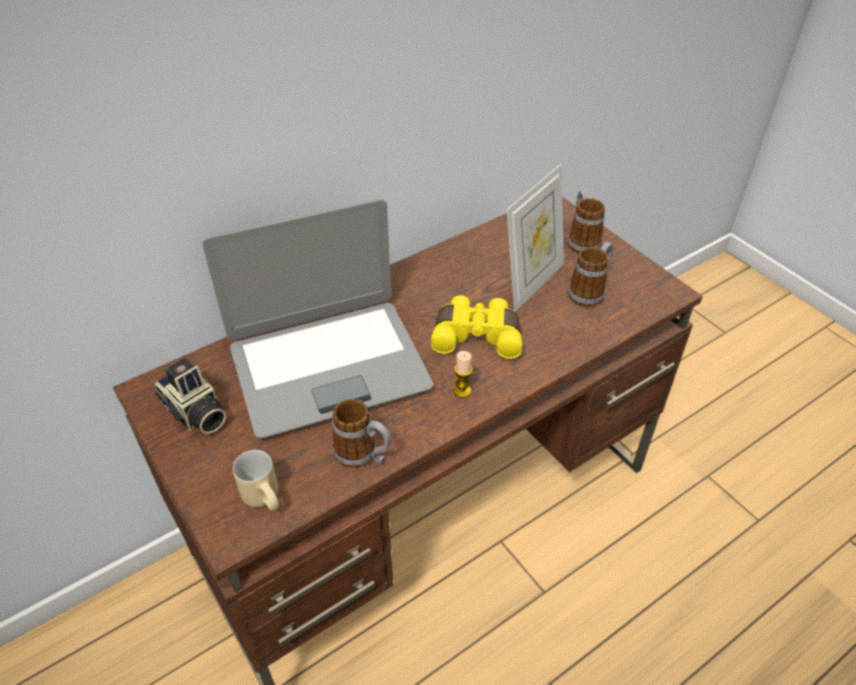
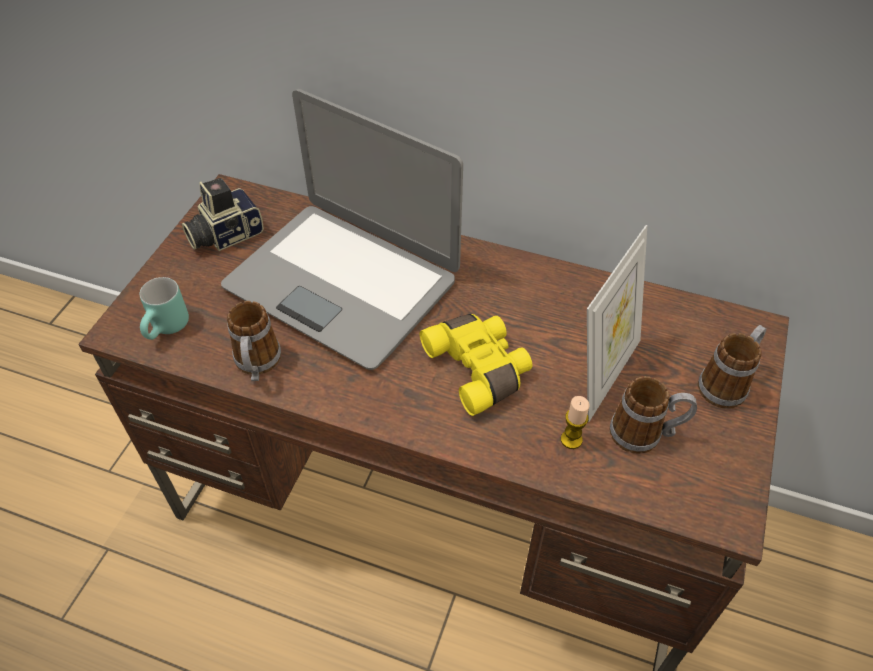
camera: 55 degrees right, 5 degrees up
(195, 414) = (225, 234): camera -> camera turned 45 degrees clockwise
(267, 498) = (169, 329): beige mug -> turquoise mug
(462, 391) = (392, 396): candle -> candle (571, 439)
(531, 283) = (603, 374): picture frame -> picture frame turned 60 degrees counterclockwise

